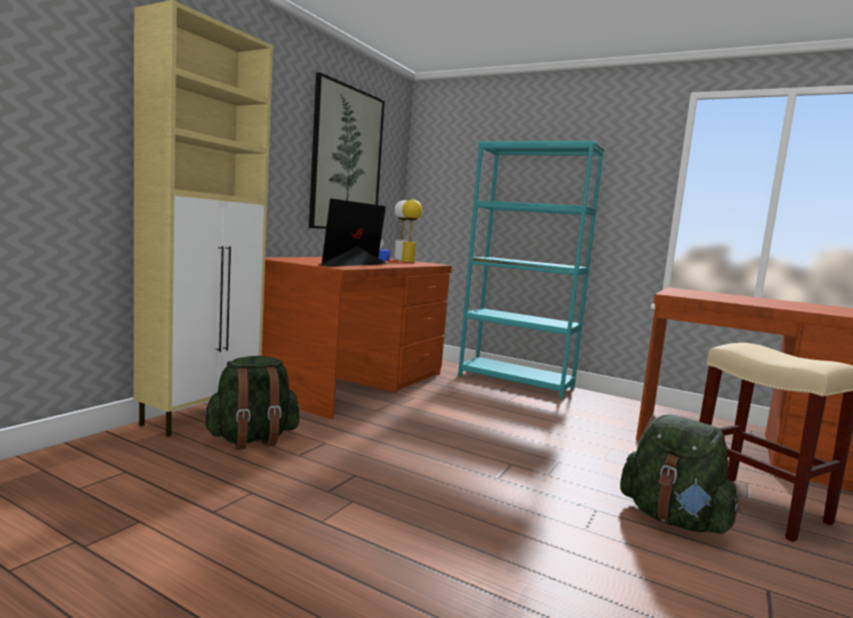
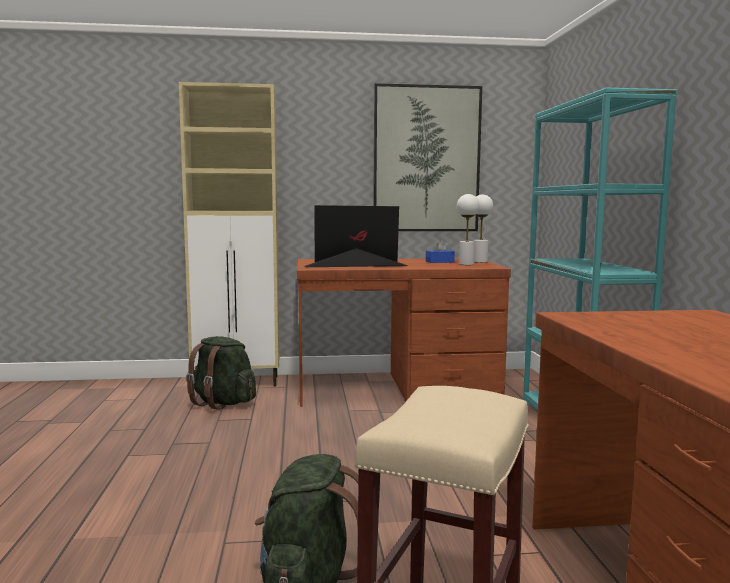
camera: 55 degrees right, 0 degrees up
(408, 262) = (466, 264): yellow table lamp -> white table lamp

